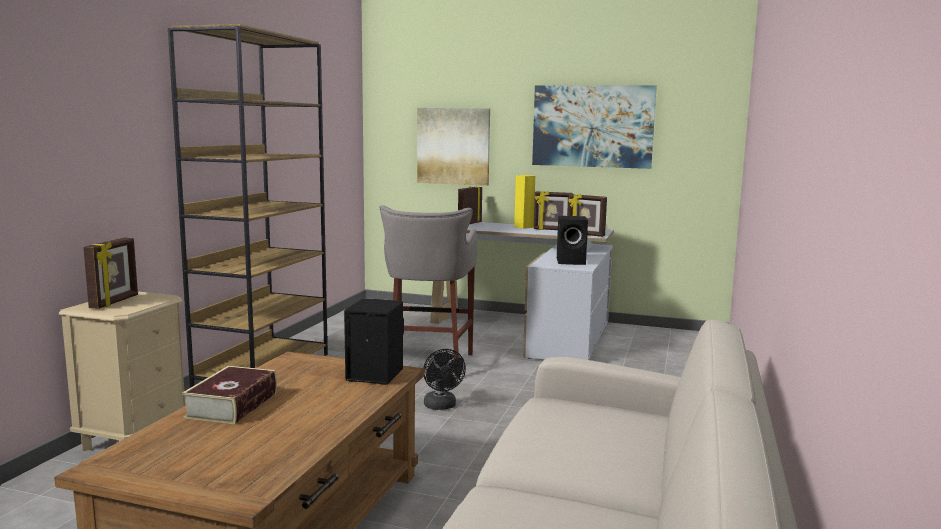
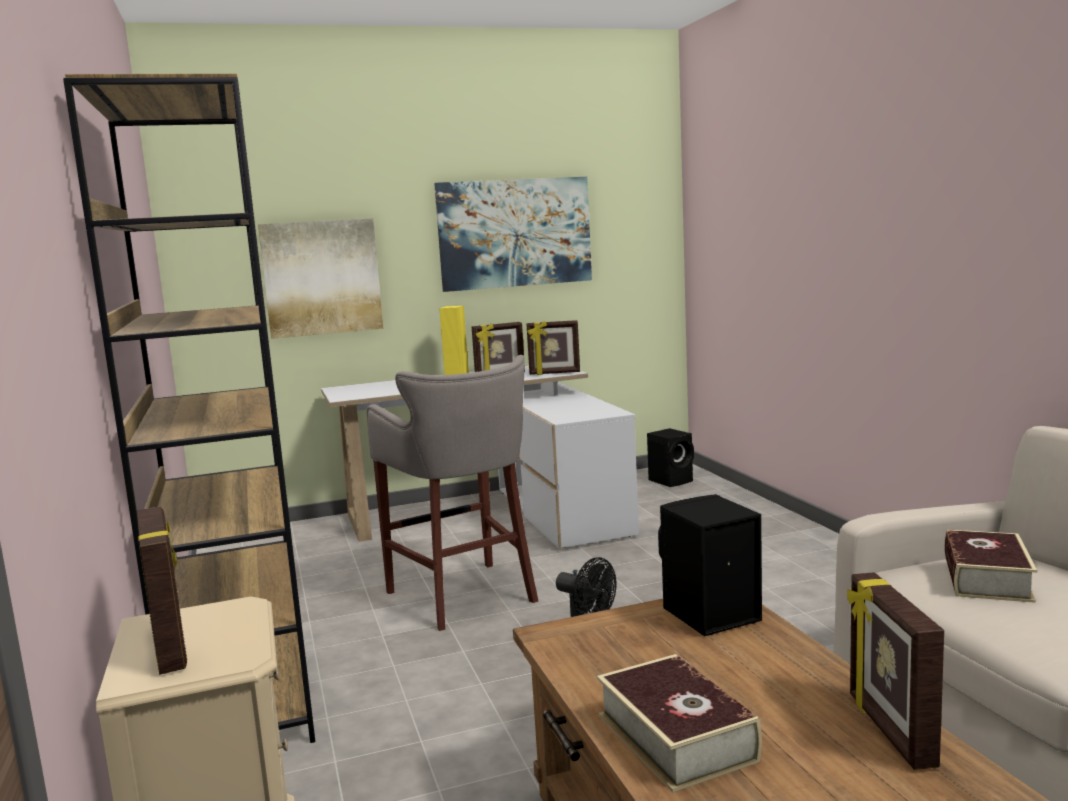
camera: 35 degrees left, 0 degrees up
(469, 224) = (377, 386): picture frame -> picture frame (889, 730)
(572, 262) = (583, 409): black speaker -> black speaker (672, 480)
(588, 418) = (986, 578): none -> book

